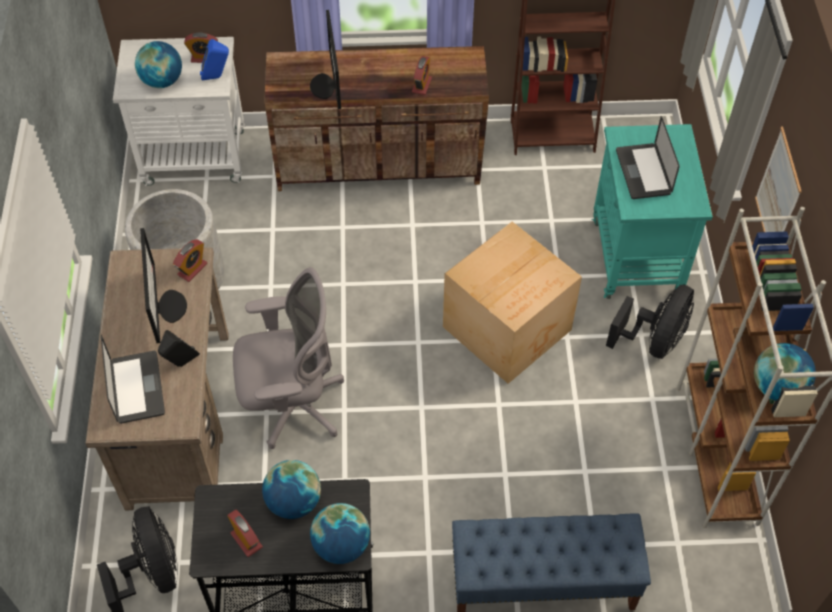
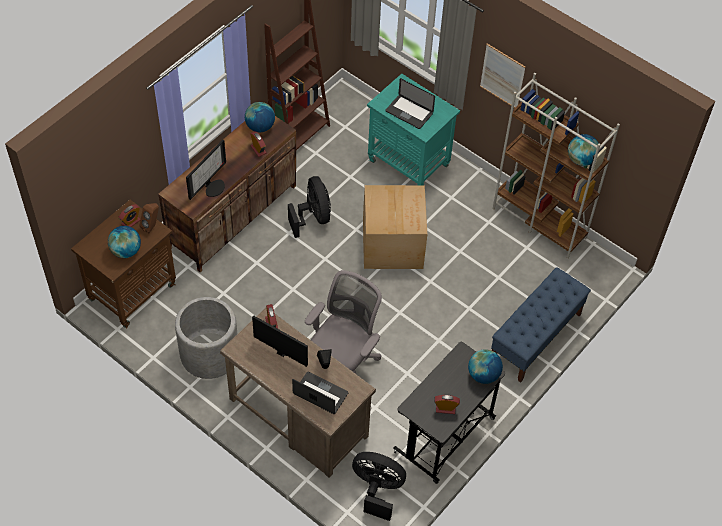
camera: 50 degrees left, 0 degrees up
(196, 158) = (133, 292): white cart -> brown cart
(217, 77) = (152, 226): blue speaker -> brown speaker
(293, 501) = (443, 377): globe -> globe (260, 127)
(326, 86) = (213, 186): monitor -> monitor turned 90 degrees counterclockwise
(654, 340) = (460, 195): black fan -> black fan (313, 217)

